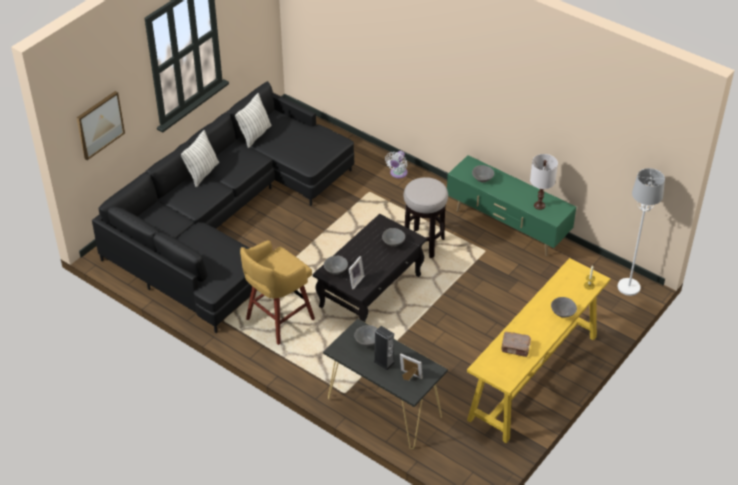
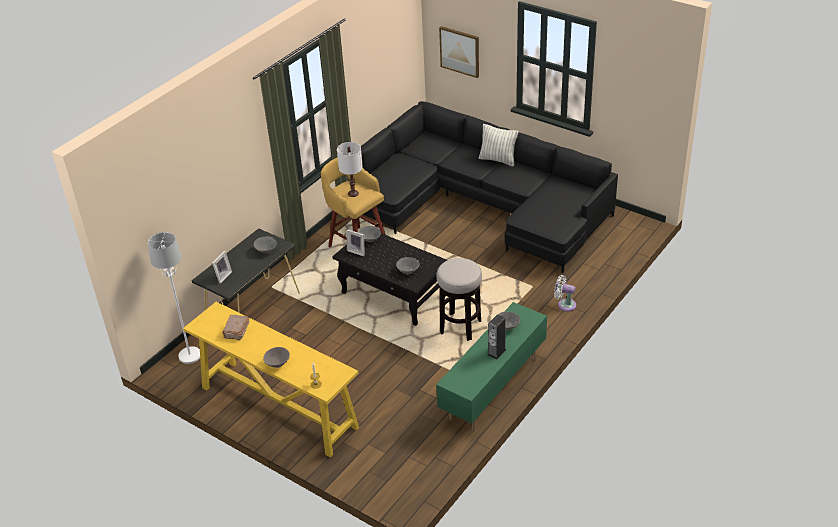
camera: 90 degrees right, 5 degrees down
(255, 135) = (557, 182): pillow -> none
(384, 362) = (241, 261): speaker -> speaker (496, 352)
(539, 205) = (469, 370): white table lamp -> white table lamp (353, 193)
(628, 287) = (404, 489): white floor lamp -> white floor lamp (189, 355)

